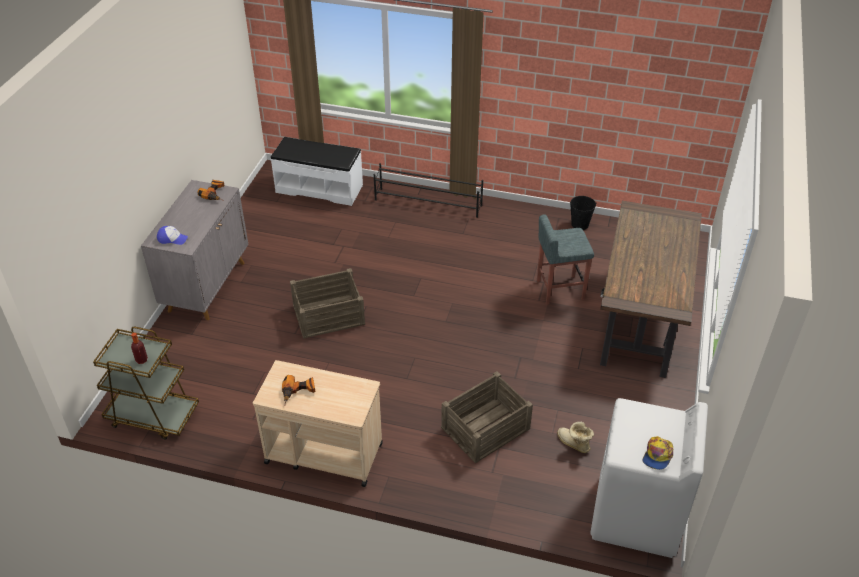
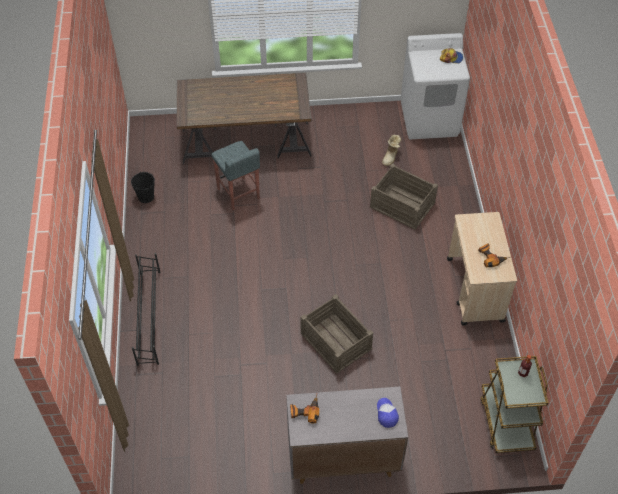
camera: 110 degrees left, 10 degrees up
(319, 188) = (153, 423): white bench -> none

